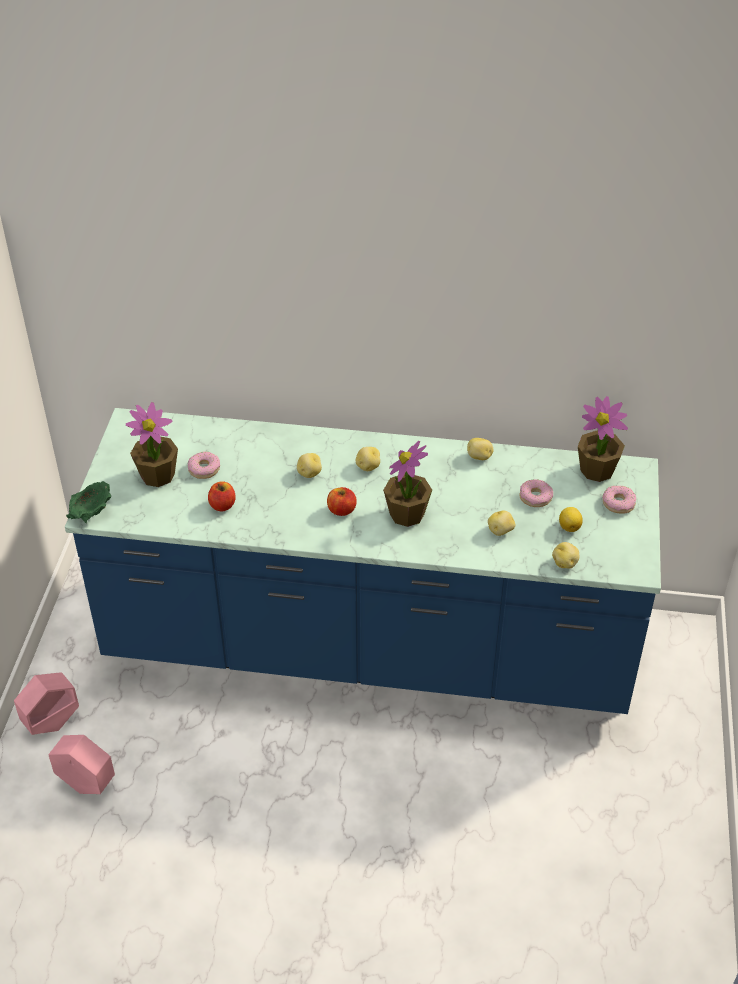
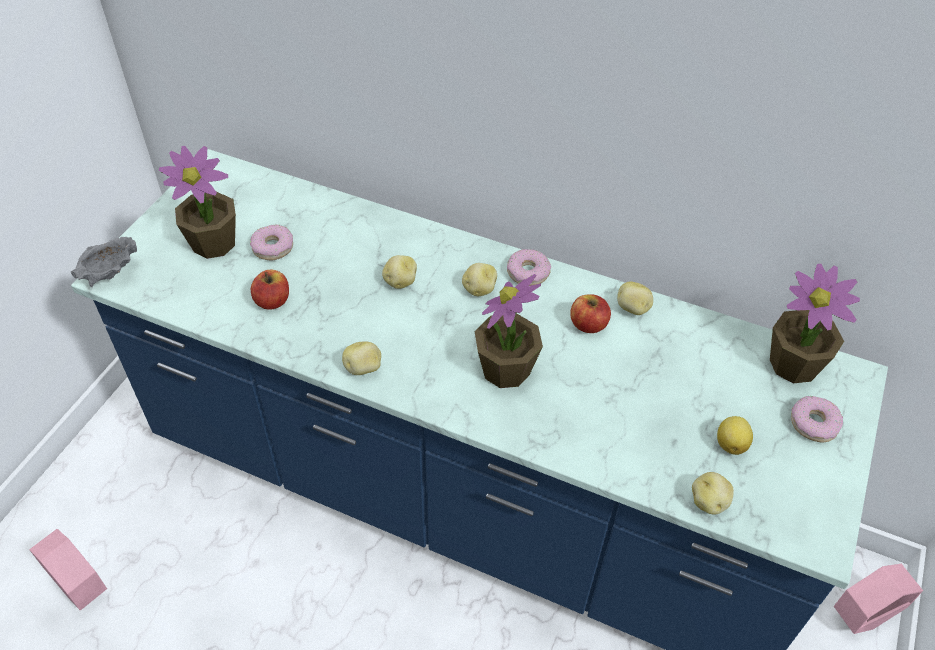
camera: 15 degrees right, 5 degrees up
(52, 722) = (79, 498): pink planter -> pink planter (863, 615)
(91, 513) = (111, 274): green bowl -> grey bowl
(341, 510) = (421, 343): apple -> apple (588, 324)
(501, 531) = (628, 426): potato -> potato (363, 368)
(535, 497) = (694, 385): donut -> donut (528, 272)

